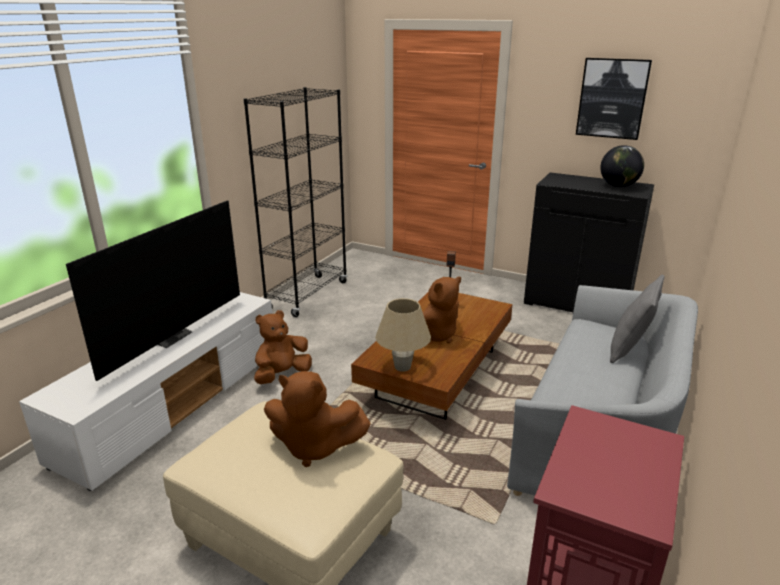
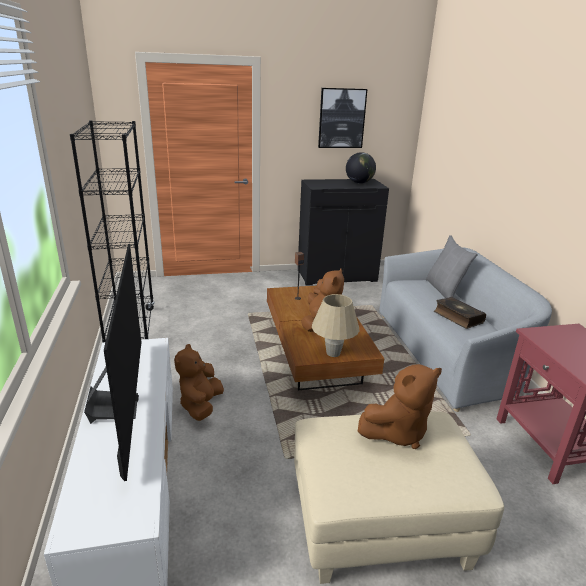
camera: 40 degrees left, 0 degrees up
(590, 382) = (457, 317): none -> book

